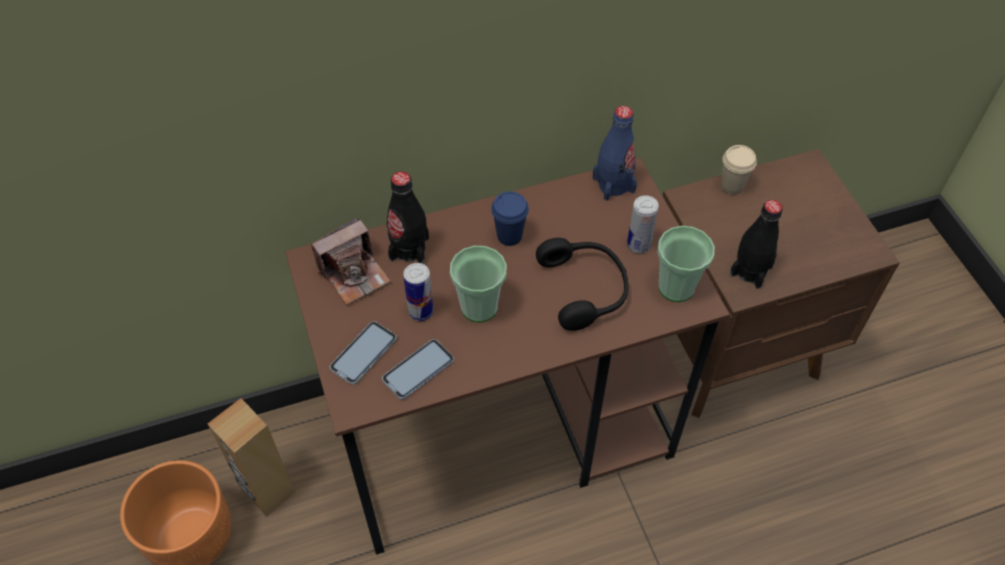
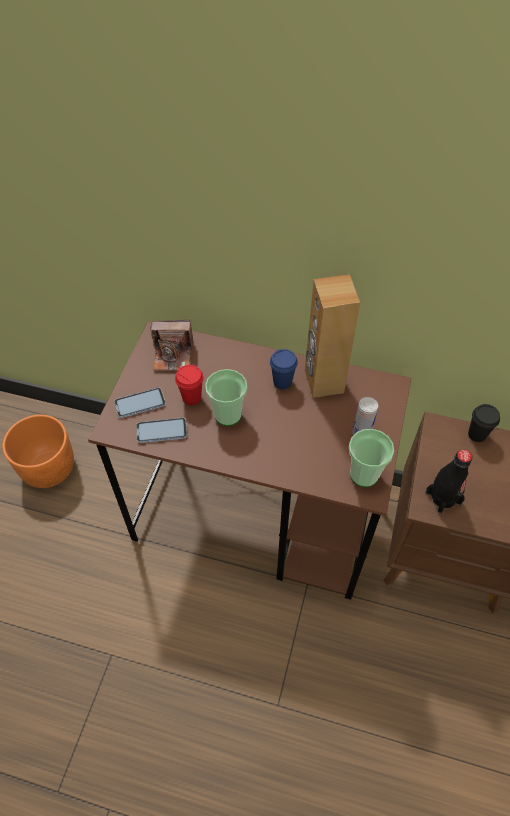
camera: 35 degrees right, 0 degrees up
(267, 491) = (103, 467): brown speaker -> brown speaker (323, 381)
(409, 249) = (216, 357): black bottle -> none
(420, 311) = (191, 398): can -> red cup
(585, 289) = (302, 441): black headphones -> none
(613, 184) = (377, 385): blue bottle -> none
(731, 186) = (477, 434): beige cup -> black cup

